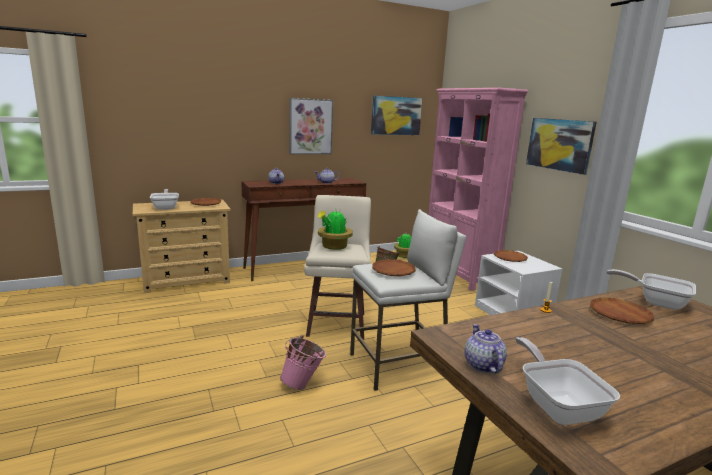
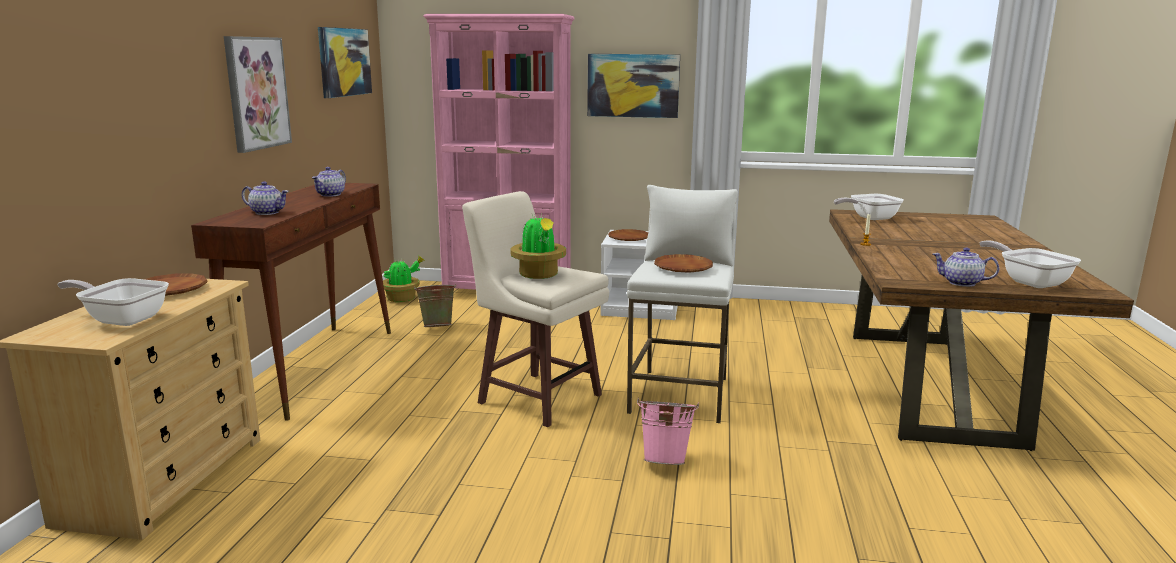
camera: 55 degrees left, 0 degrees up
(557, 405) = (1029, 281): frying pan -> frying pan turned 45 degrees clockwise
(620, 314) = (887, 231): brown plate -> none

